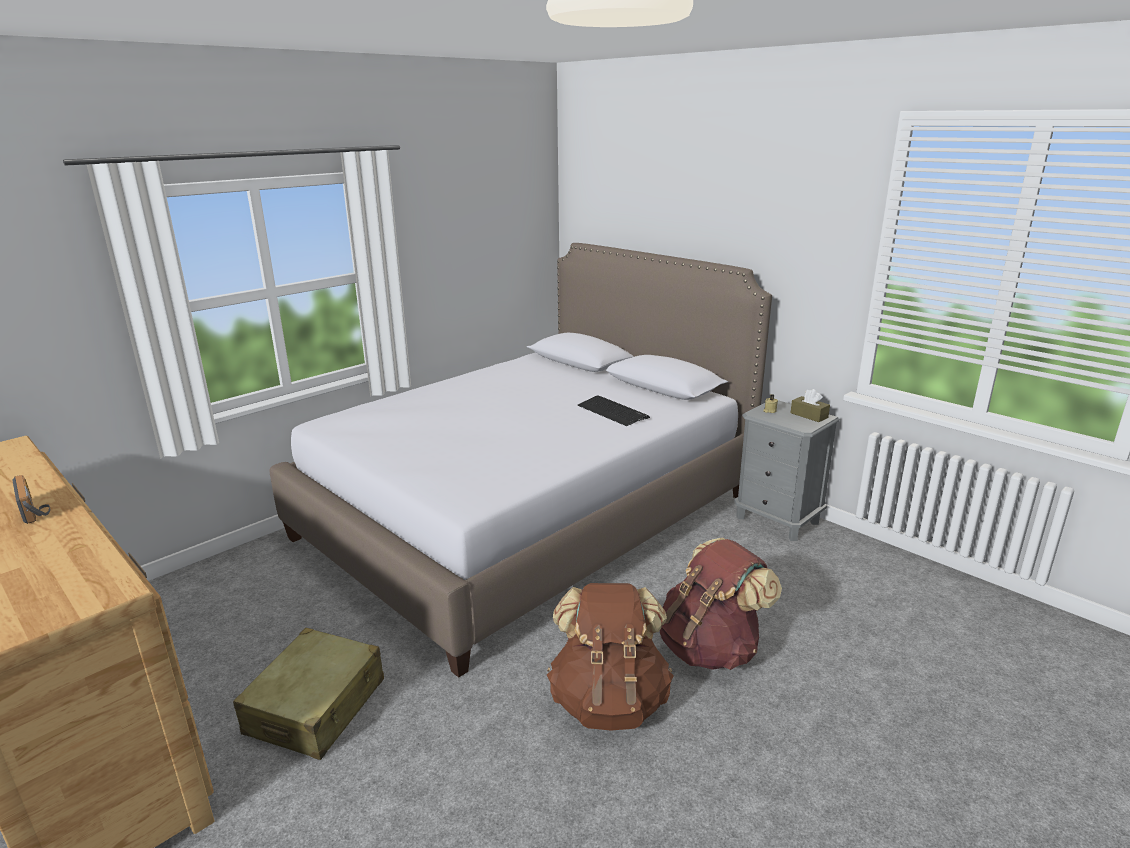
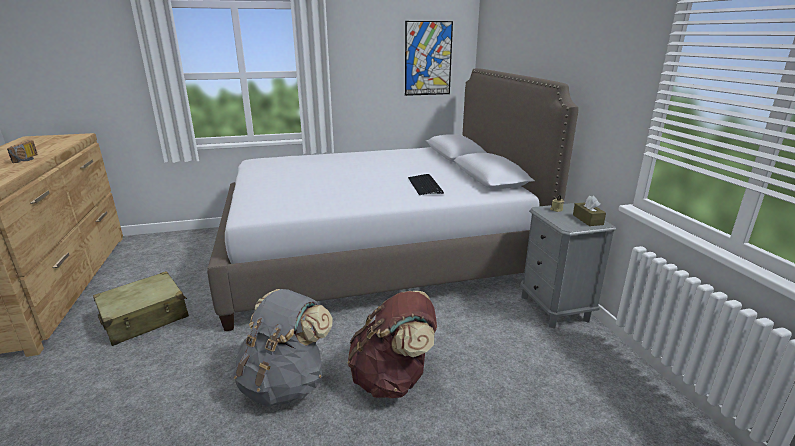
camera: 30 degrees right, 0 degrees up
(508, 234) = (428, 59): none -> picture
(609, 701) = (285, 383): brown backpack -> grey backpack

